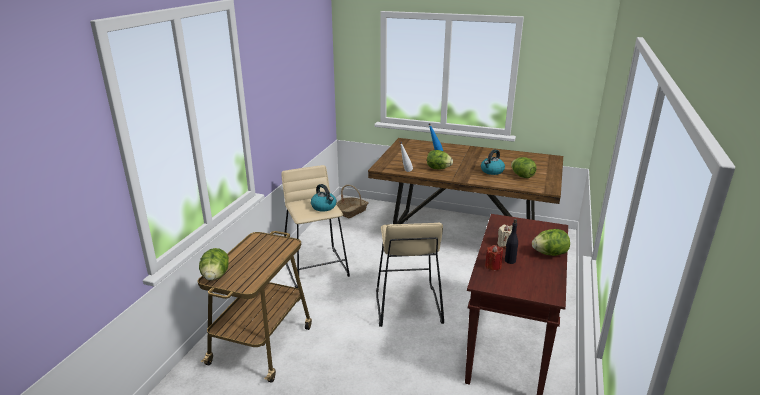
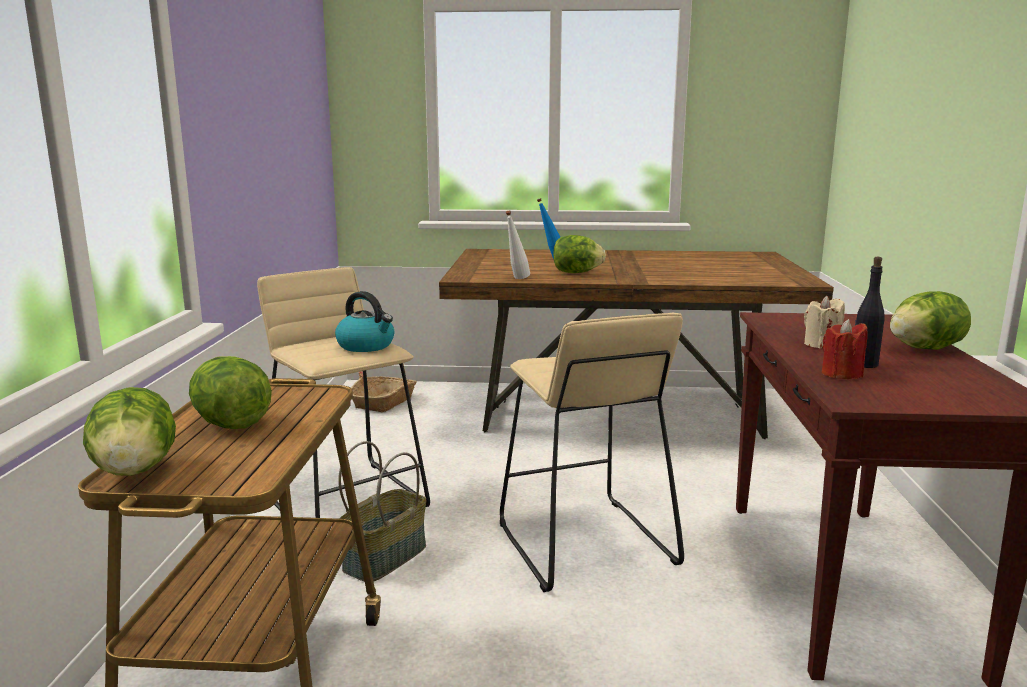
camera: 15 degrees left, 10 degrees down
(322, 299) = (384, 557): none -> basket
(492, 171) = (678, 270): kettle -> none
(522, 176) = (738, 272): lettuce -> lettuce (231, 424)

